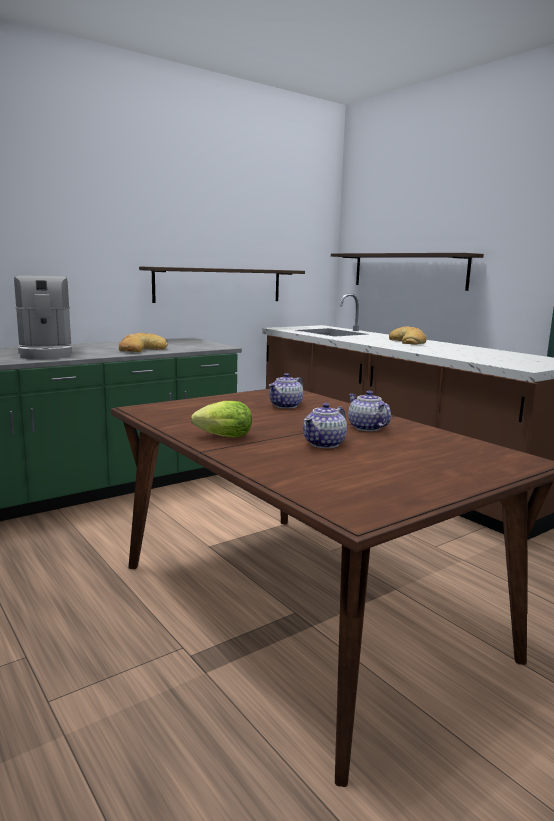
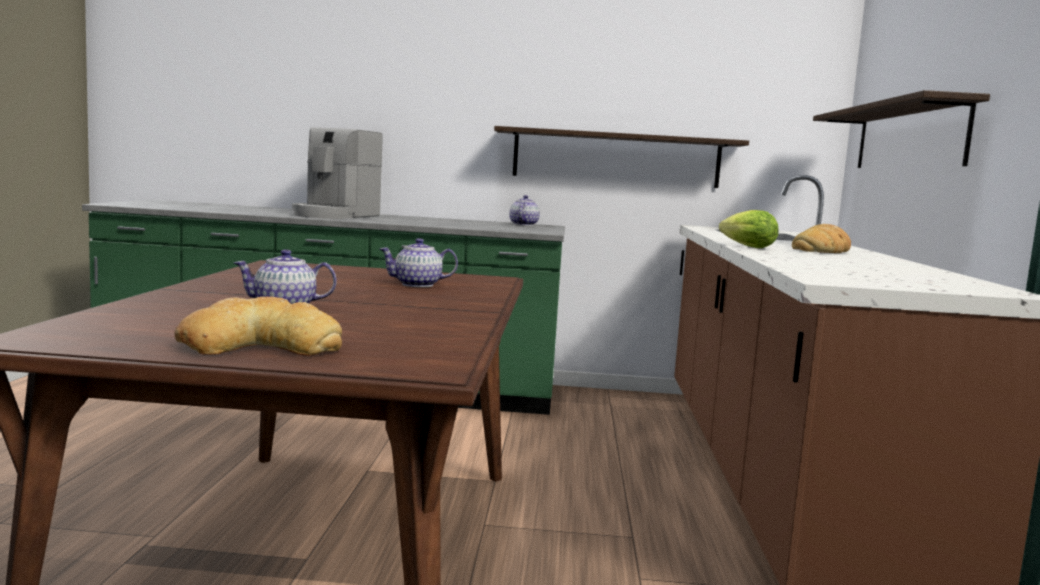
camera: 40 degrees right, 5 degrees down
(141, 349) = (437, 223): bread -> bread (261, 346)
(221, 437) = (226, 286): lettuce -> lettuce (745, 246)
(367, 428) = (402, 310): teapot -> teapot (523, 224)

